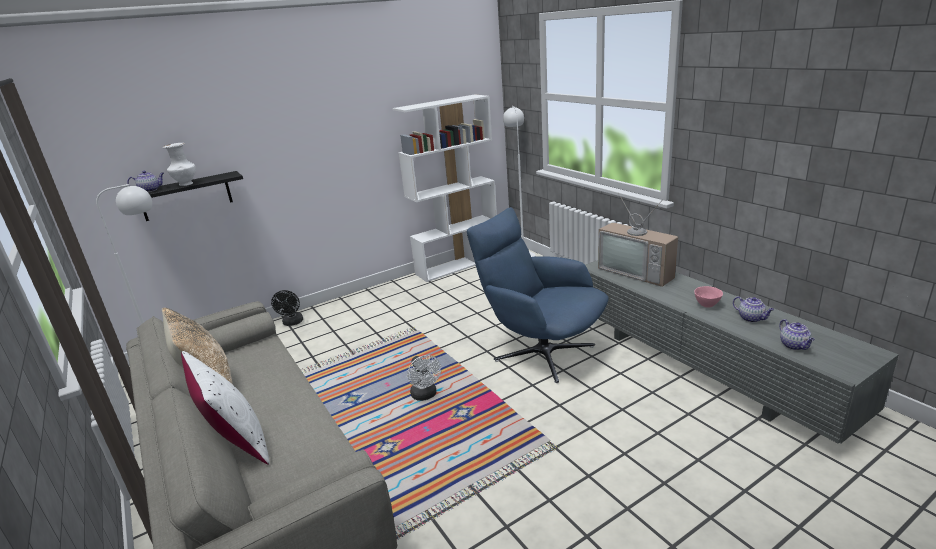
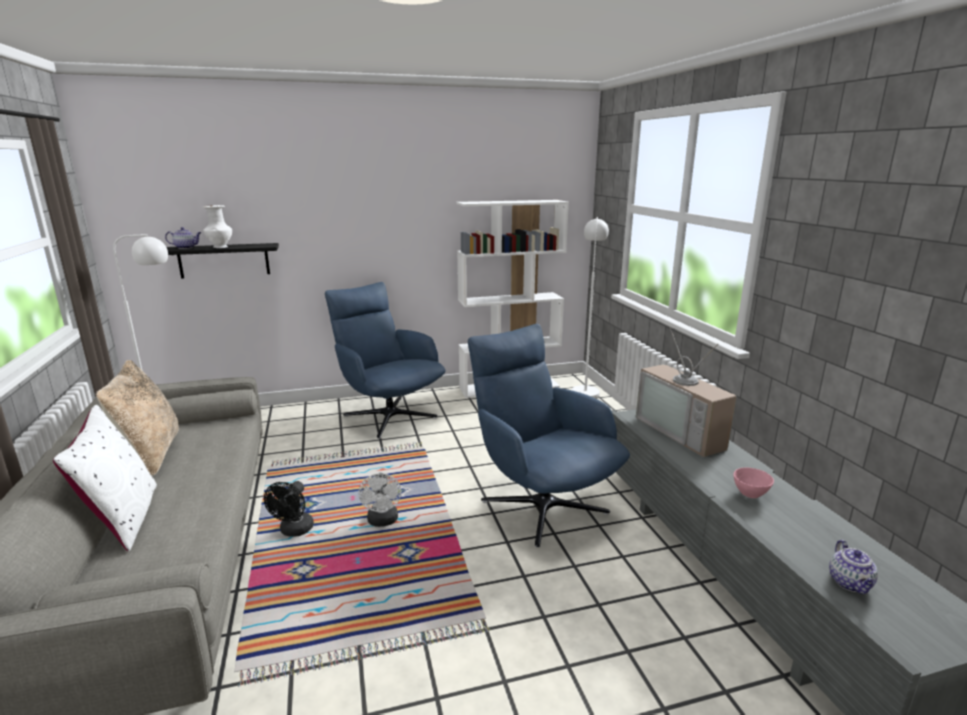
camera: 15 degrees right, 5 degrees down
(292, 323) = (309, 411): black fan -> black fan (294, 531)
(369, 311) = (389, 415): none -> blue armchair
(751, 318) = (805, 527): teapot -> none

